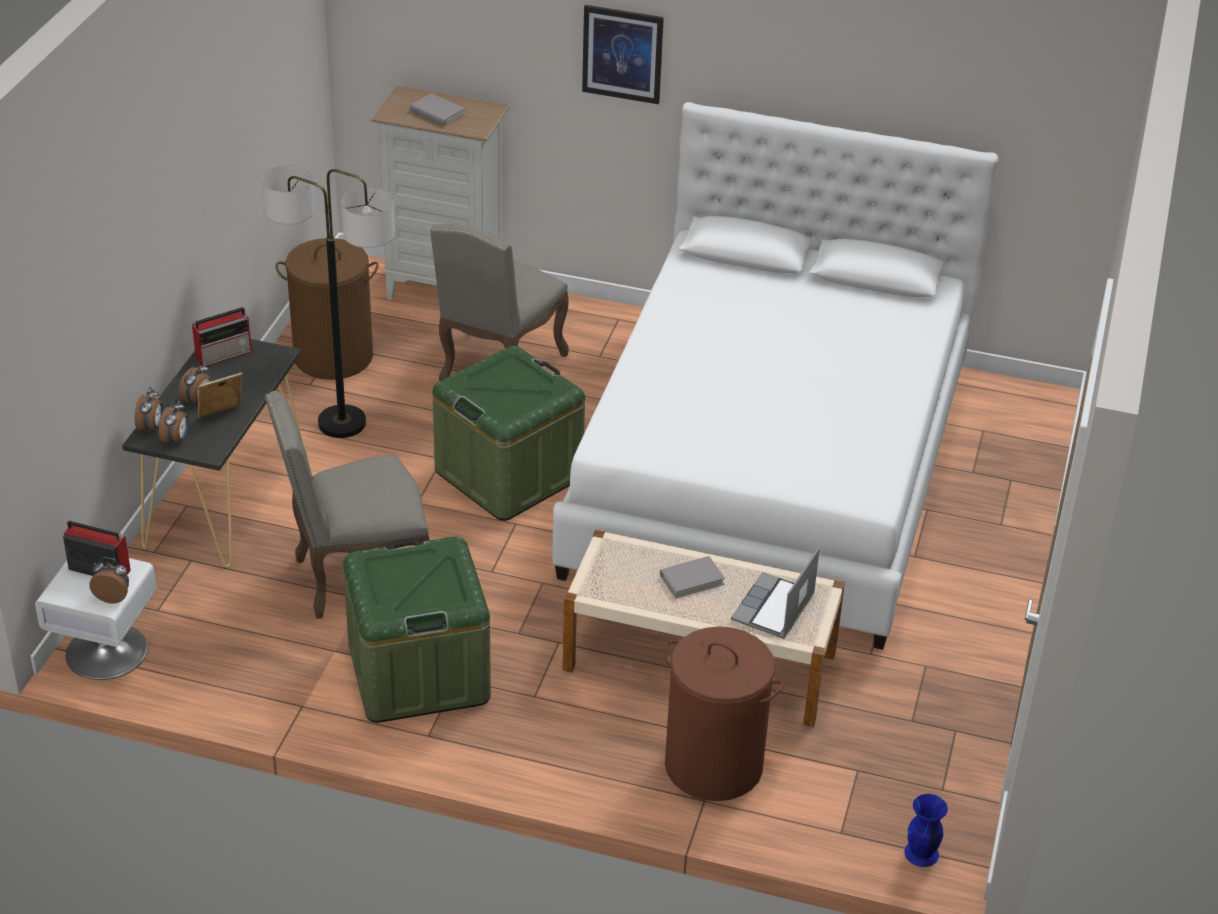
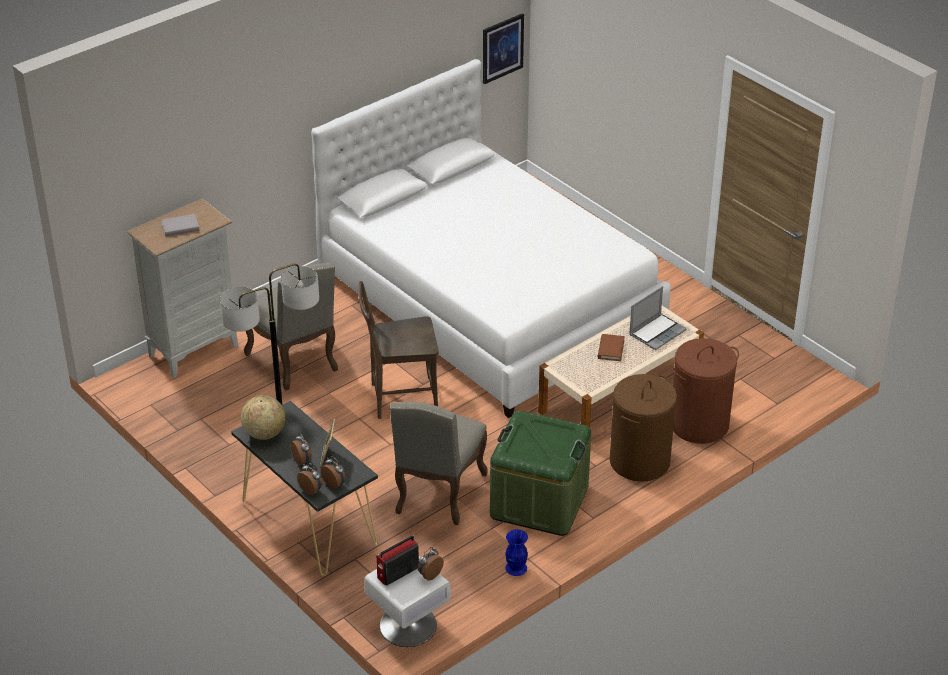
camera: 55 degrees left, 0 degrees up
(224, 354) = (264, 433): radio -> globe
(333, 357) = (211, 424): brown laundry basket -> brown laundry basket (640, 461)
(508, 474) = (400, 398): green storage box -> brown chair
(622, 54) = (264, 122): picture -> picture (502, 48)
(691, 579) = (611, 349): grey book -> brown book
(774, 609) = (657, 332): laptop -> laptop turned 105 degrees counterclockwise
(921, 853) = (810, 385): blue vase -> blue vase (516, 568)

